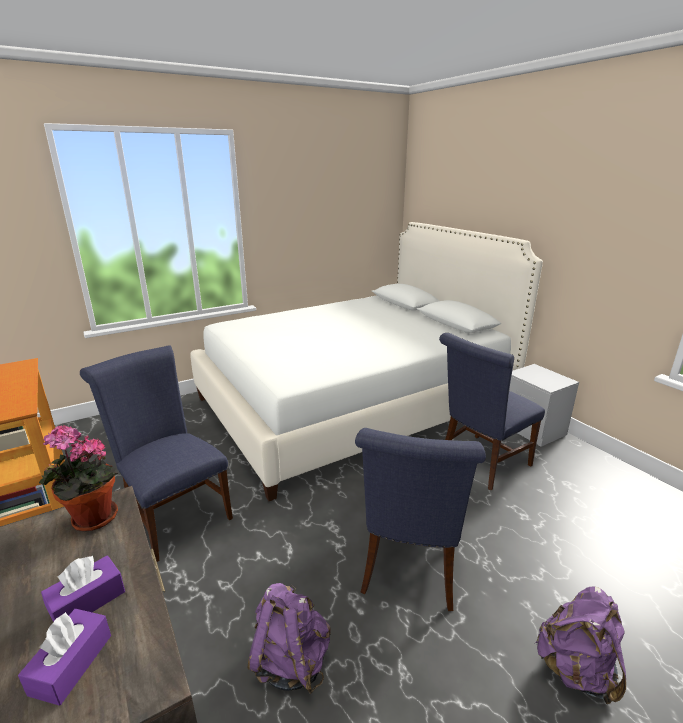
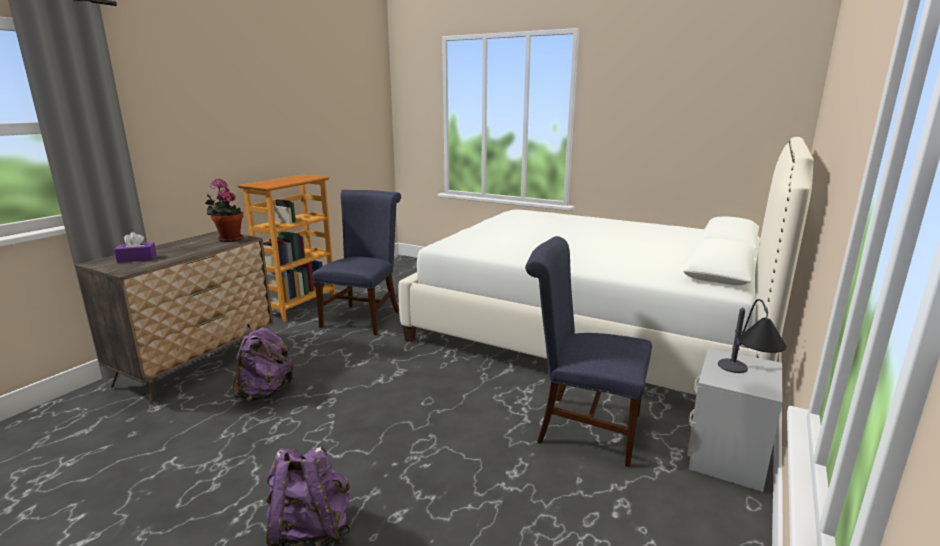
camera: 60 degrees right, 5 degrees down
(87, 601) = (172, 252): purple tissue box -> none
(409, 571) = (374, 418): blue chair -> none
(553, 380) = (745, 380): none -> table lamp

